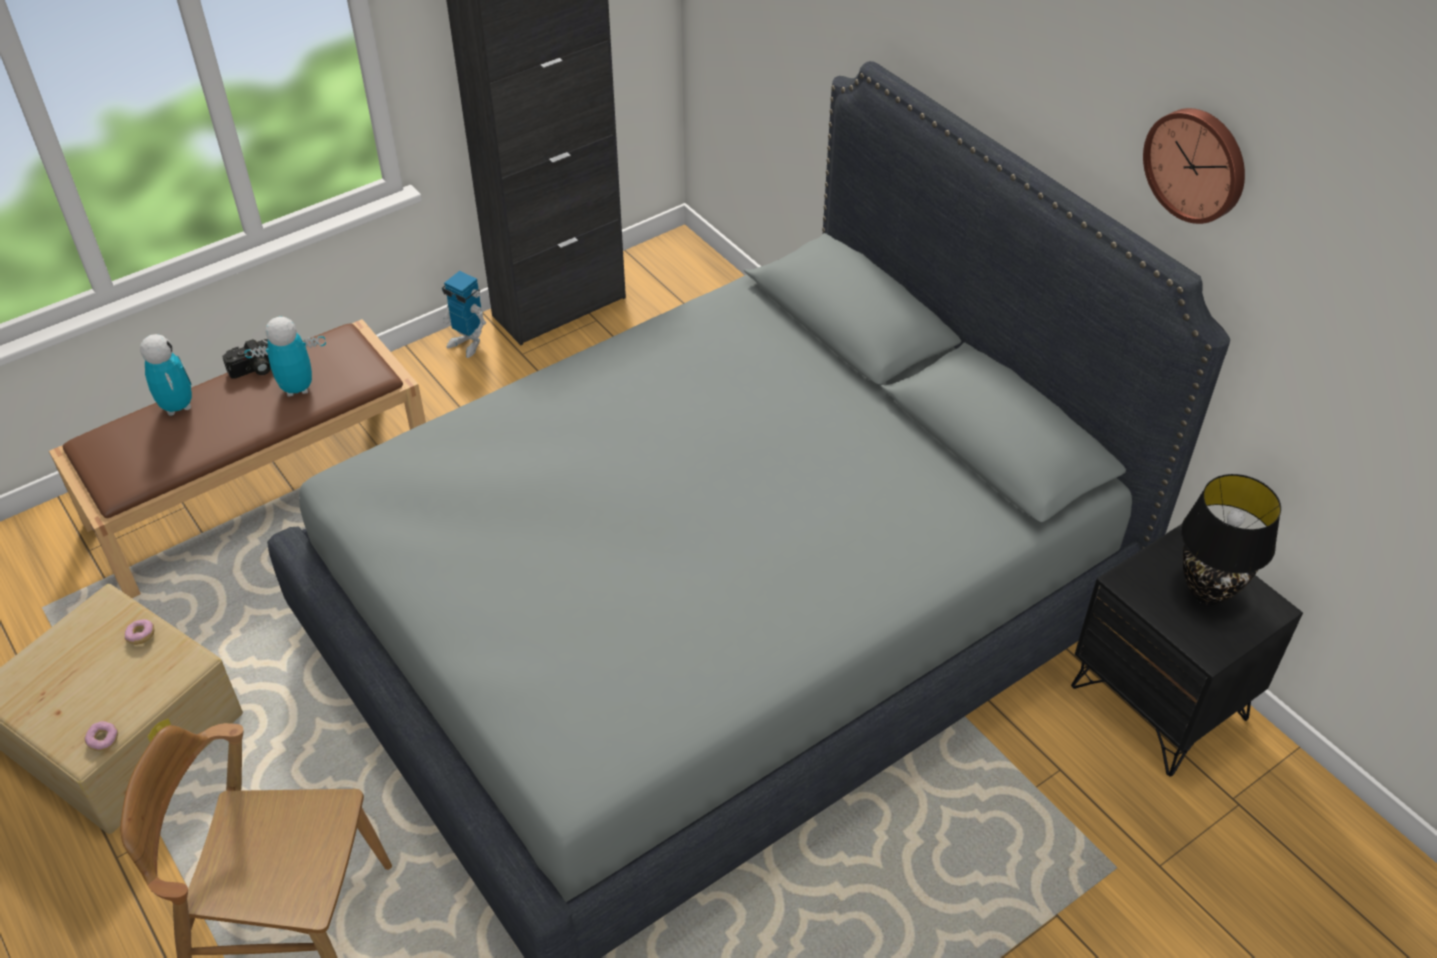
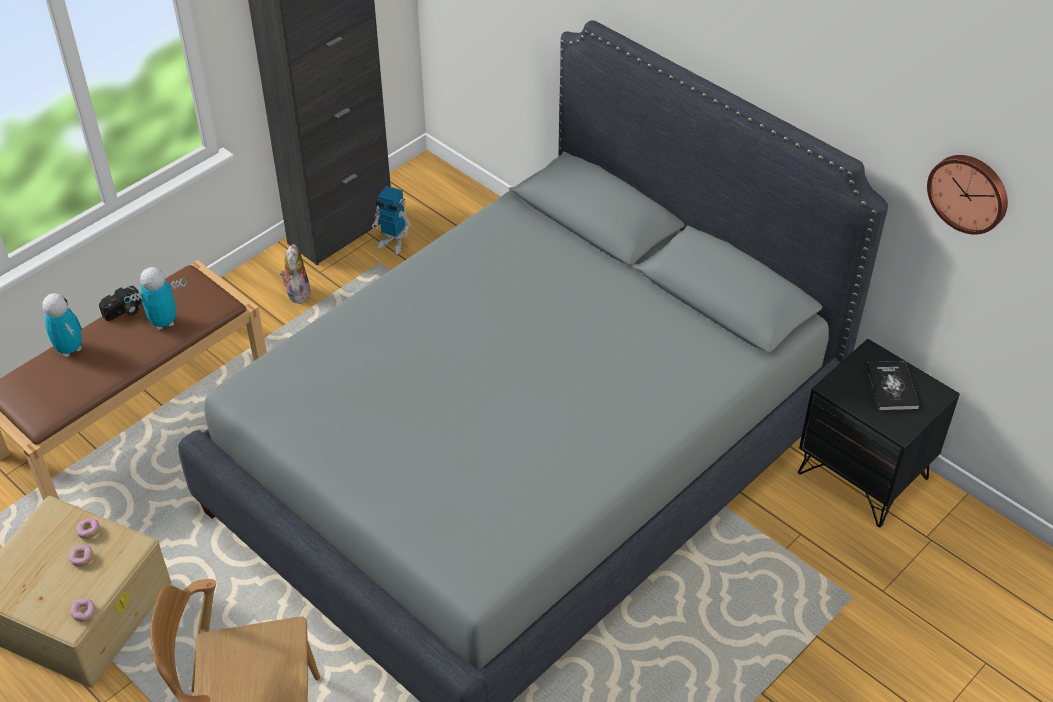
camera: 10 degrees left, 0 degrees up
(122, 669) = (82, 558): none -> donut
(467, 343) = (273, 269): toy robot -> toy robot (392, 243)
(488, 374) = (297, 292): none -> plush toy
(1197, 164) = (851, 83): wall clock -> wall clock (969, 192)
(1208, 590) = (891, 386): black table lamp -> book

